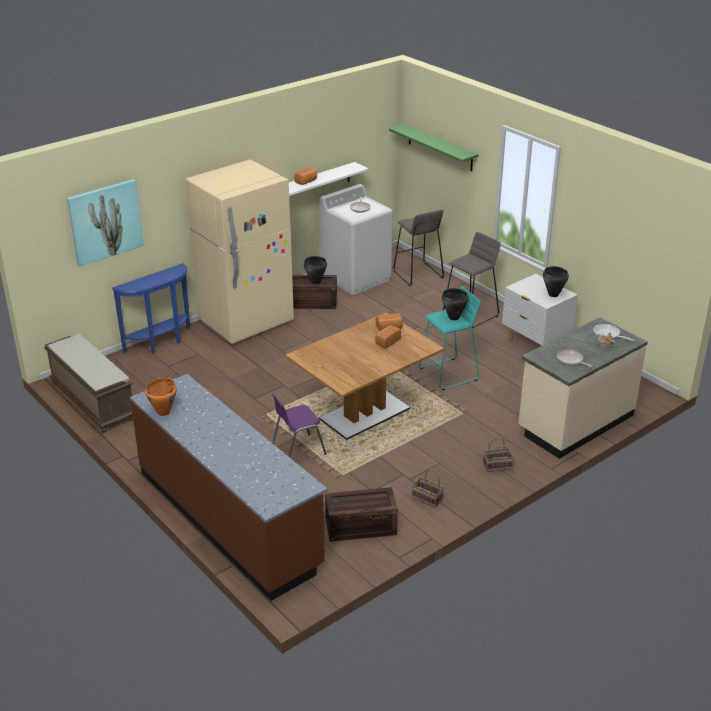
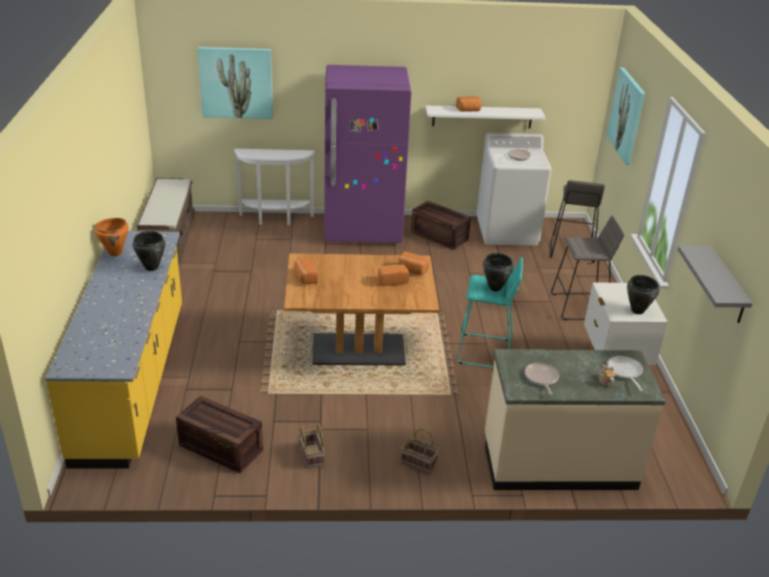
camera: 35 degrees right, 0 degrees up
(161, 343) = (276, 219): blue console table -> white console table
(229, 518) = (133, 380): brown counter -> yellow counter
(246, 322) = (362, 230): beige fridge -> purple fridge
(297, 451) = (260, 353): purple chair -> none
(316, 282) = (445, 216): black cooking pot -> black cooking pot (151, 267)
(324, 367) = (304, 278): none -> bread
(440, 147) = (627, 115): green shelf -> picture
(630, 251) = (727, 286): none -> grey shelf

